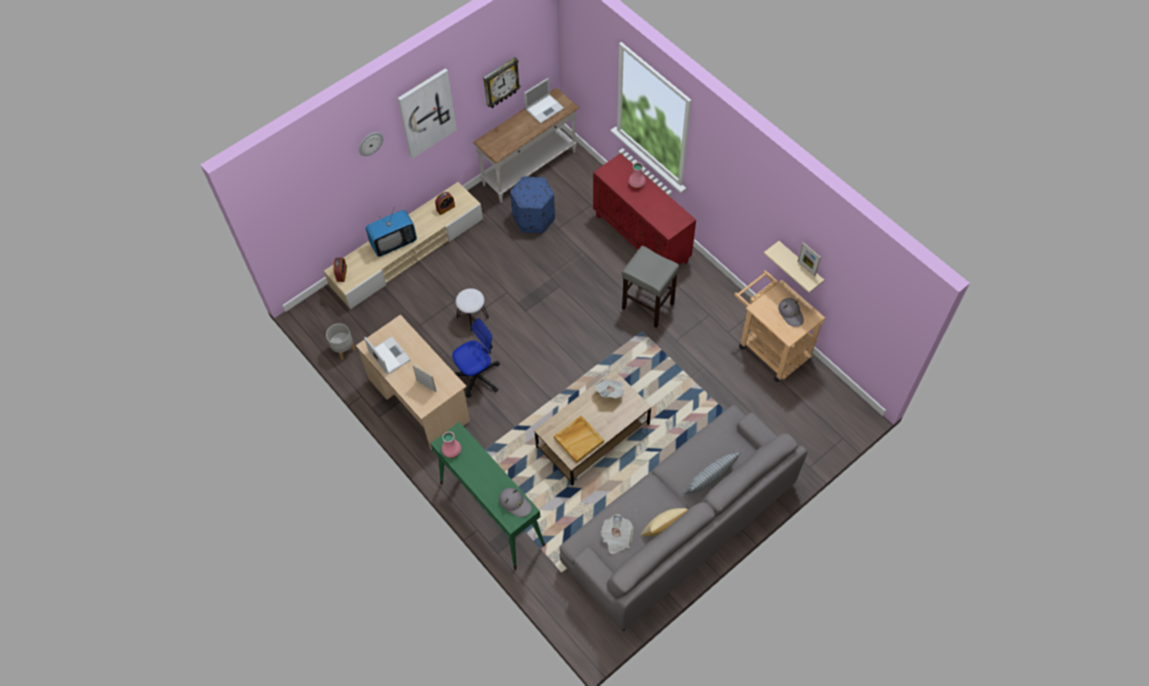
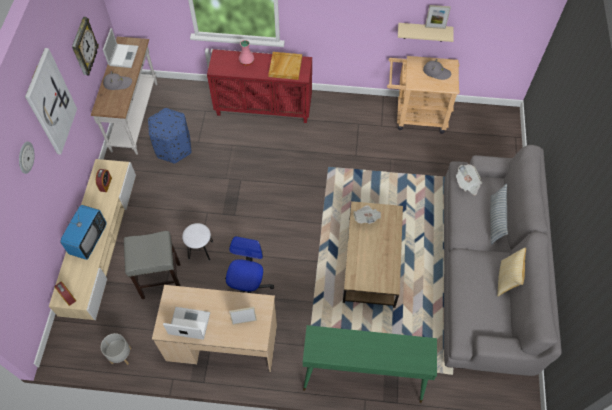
camera: 45 degrees left, 0 degrees up
(451, 450) = (325, 352): pink vase -> none
(515, 503) = (414, 349): grey hat -> grey hat (117, 83)
(579, 439) = (381, 268): beige tray -> beige tray (285, 66)
(616, 538) = (485, 312): newspaper -> newspaper (467, 184)
(647, 306) = (314, 148): grey stool -> grey stool (160, 281)

